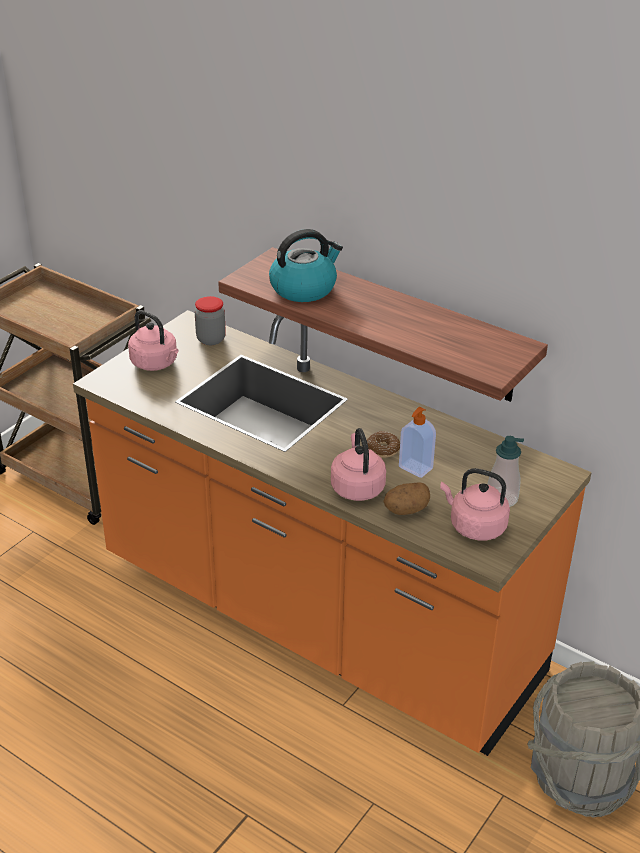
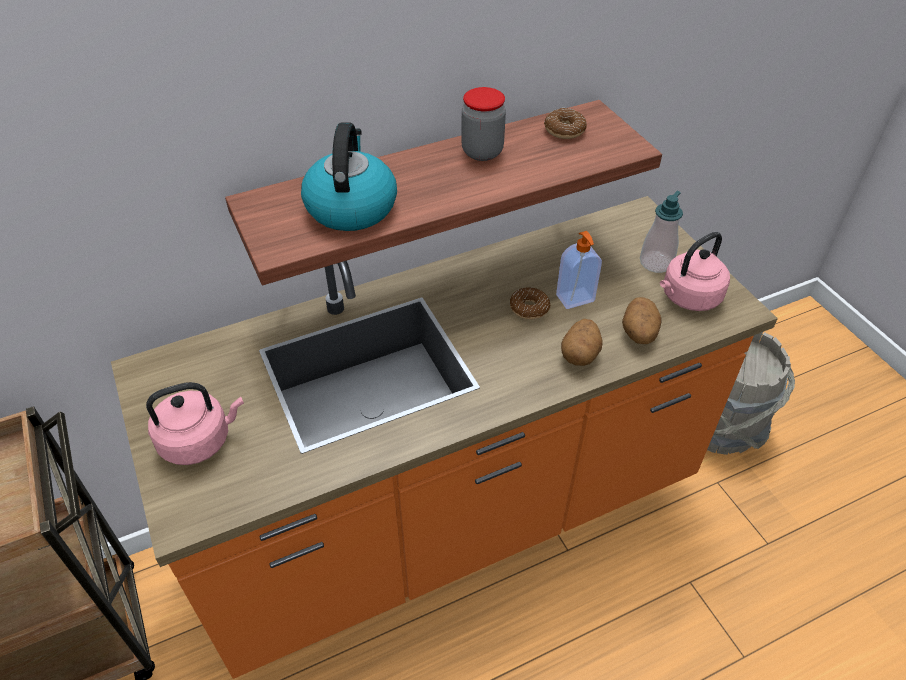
camera: 60 degrees left, 10 degrees up
(211, 339) = (200, 364): jar -> jar (482, 152)
(357, 486) = (580, 354): pink kettle -> potato
(482, 339) = (564, 130): none -> donut

